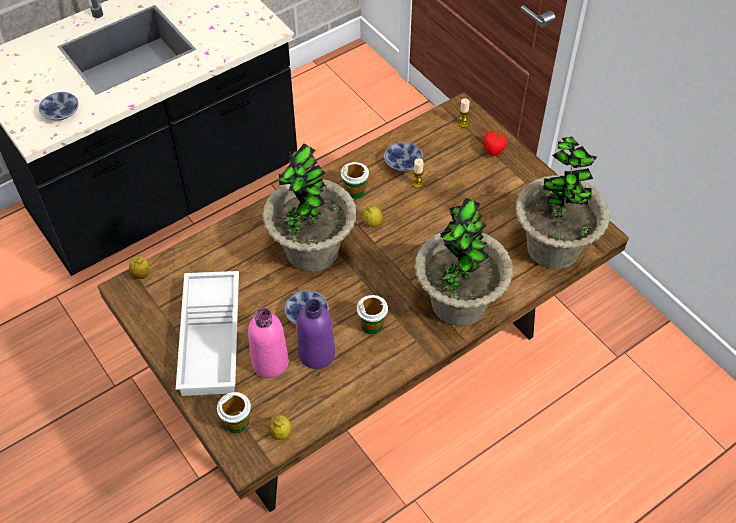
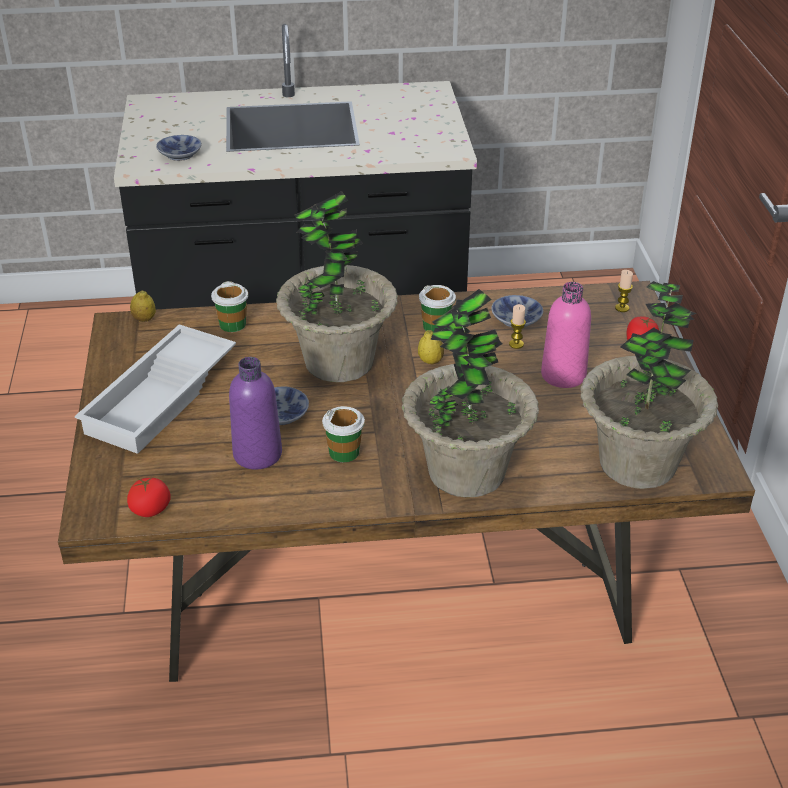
camera: 30 degrees right, 15 degrees down
(237, 422) = (115, 480): cup -> cup (232, 324)
(270, 362) = (200, 442): pink bottle -> pink bottle (563, 375)
(280, 433) = (151, 509): lemon -> tomato

